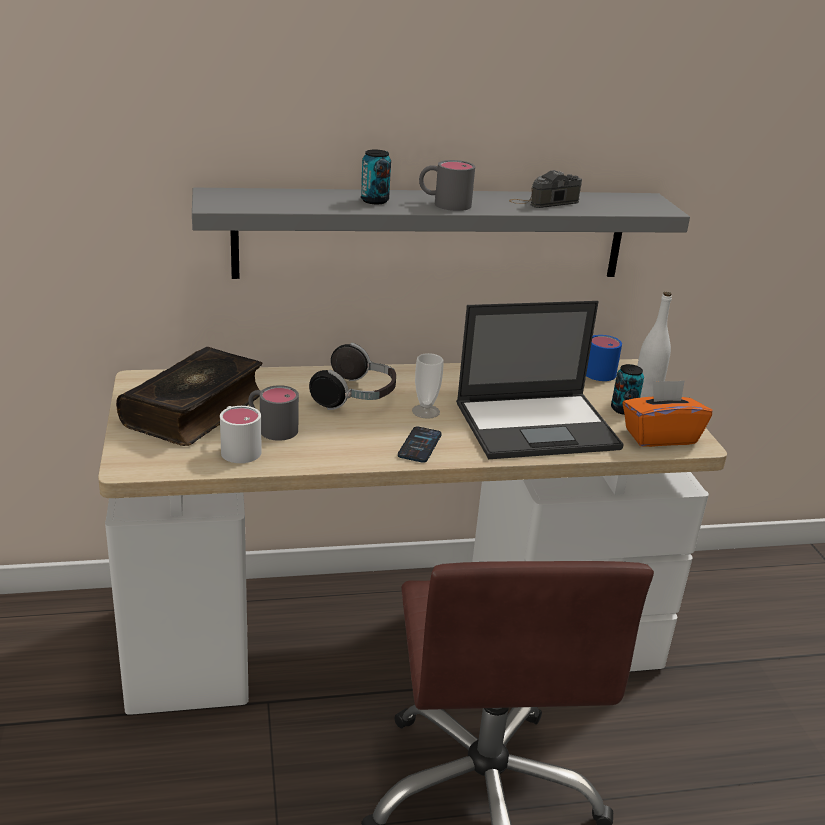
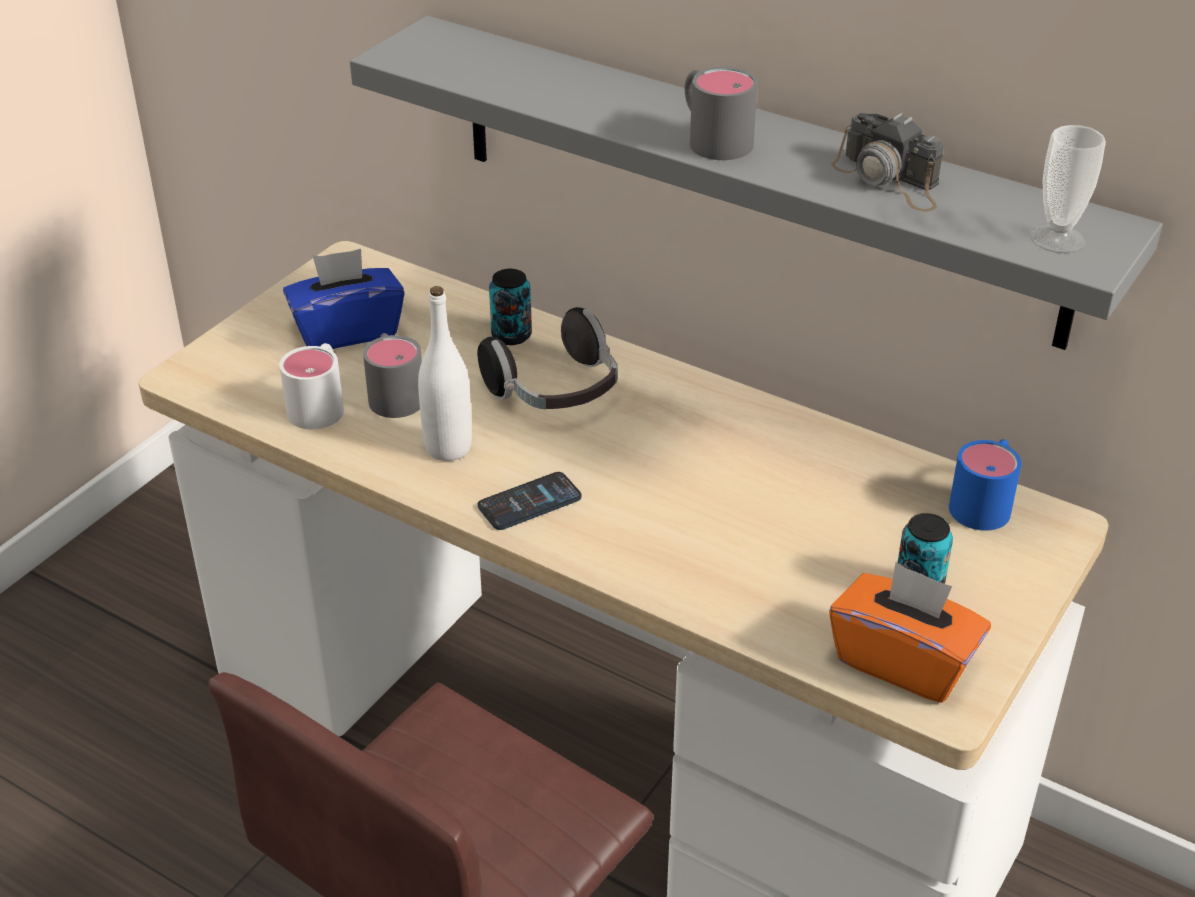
camera: 45 degrees right, 10 degrees up
(196, 410) = (347, 331): book -> blue tissue box
(374, 200) = (618, 104): can -> can (511, 335)
(425, 411) = (613, 455): cup -> cup (1057, 238)
(538, 425) = (738, 551): laptop -> none
(544, 201) = (889, 180): camera -> camera turned 150 degrees counterclockwise
(646, 395) = (999, 583): white bottle -> white bottle (448, 448)

